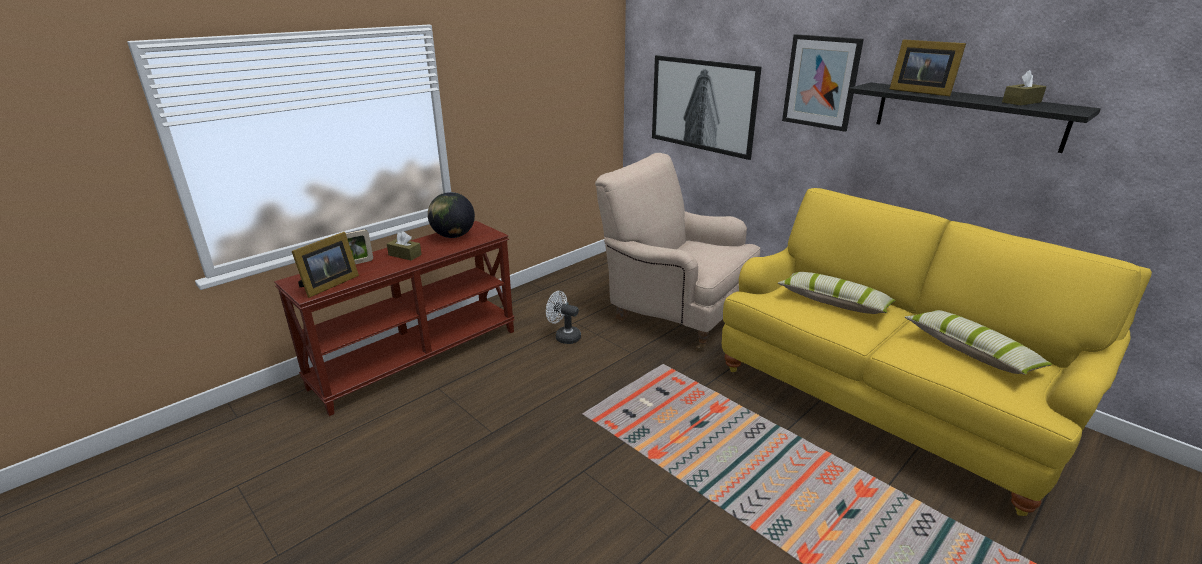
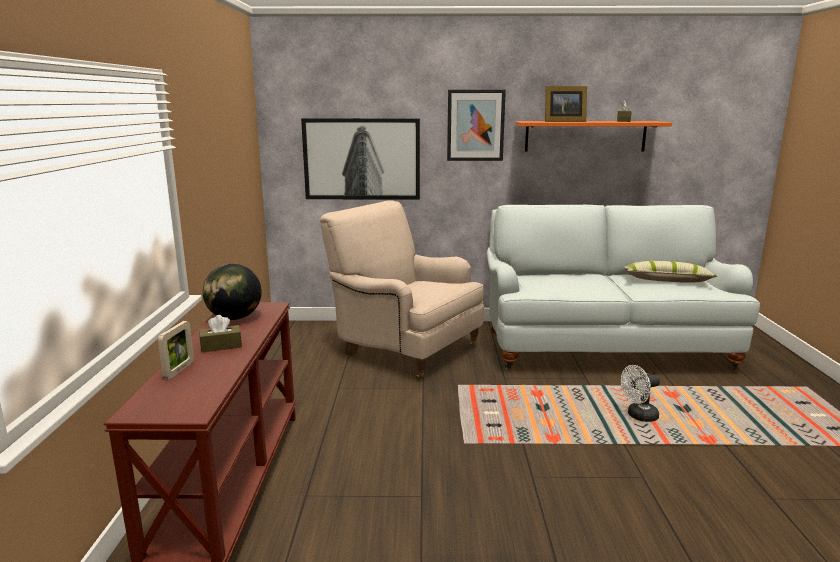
camera: 45 degrees left, 10 degrees down
(327, 285) = (197, 397): picture frame -> none
(564, 336) = (349, 402): white fan -> white fan (638, 416)
(676, 313) = (406, 350): beige armchair -> beige armchair turned 45 degrees clockwise
(834, 302) = (568, 281): pillow -> none
(886, 399) = (603, 346): yellow sofa -> white sofa
(967, 115) = (585, 136): black shelf -> orange shelf

